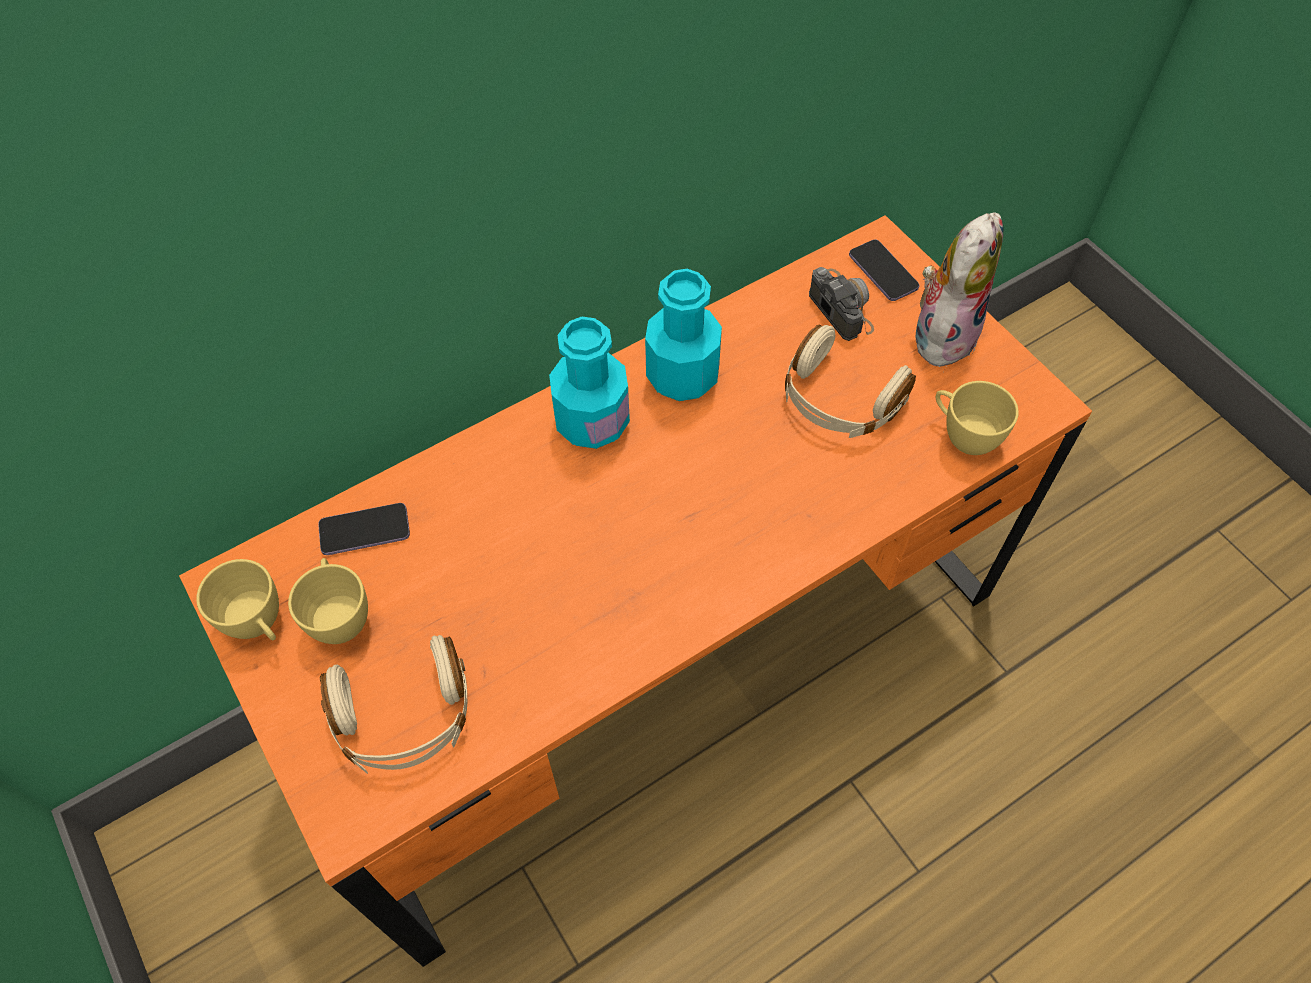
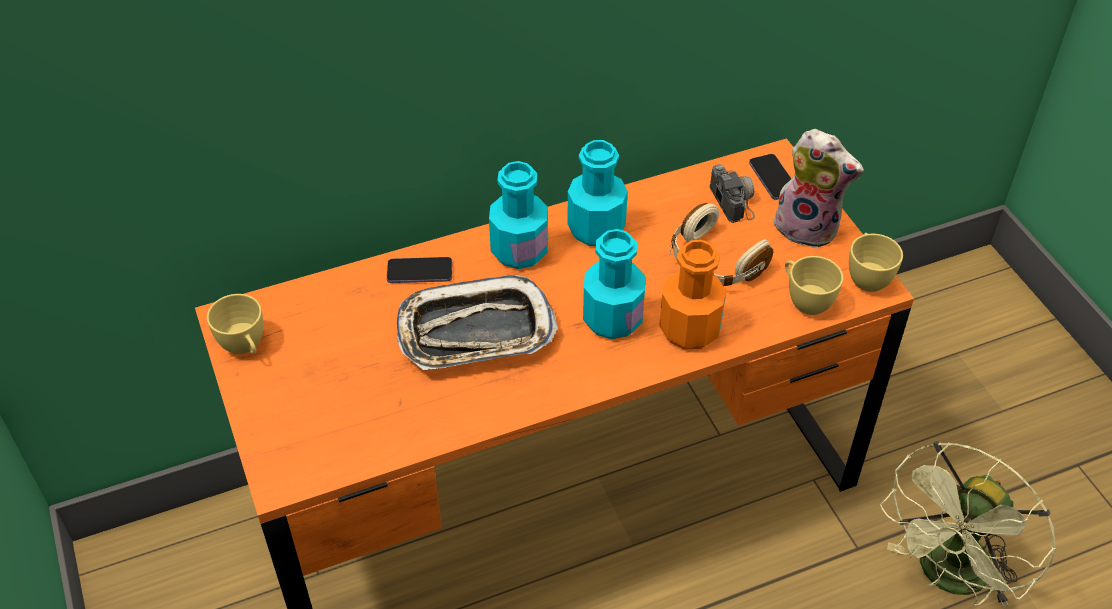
camera: 10 degrees right, 10 degrees down
(340, 615) = (304, 350): yellow cup -> yellow cup (867, 277)
(365, 530) = (334, 298): phone -> phone (420, 272)
(404, 717) = (336, 422): beige headphones -> none
(561, 550) = (475, 332): none -> tray
(732, 501) = (612, 319): none -> turquoise bottle
(832, 500) = (689, 329): none -> orange bottle
(942, 333) = (809, 227): plush toy -> plush toy turned 75 degrees clockwise
(1112, 690) = (949, 578): none -> green fan

